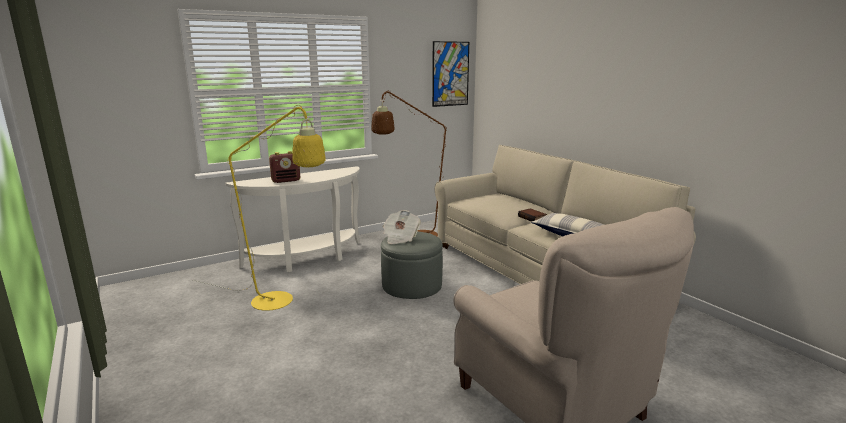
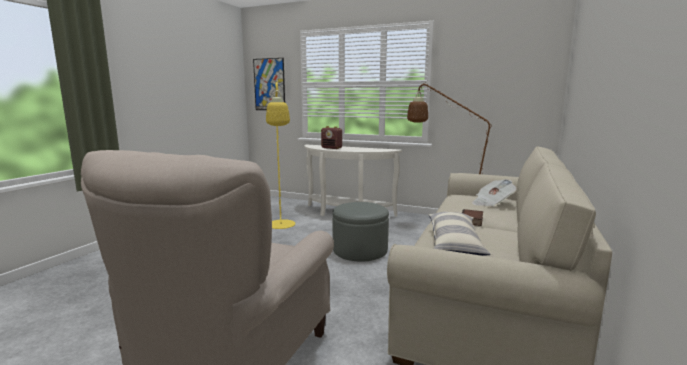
camera: 55 degrees right, 5 degrees down
(400, 237) = (356, 204): newspaper -> newspaper (492, 203)
(450, 74) = (528, 71): picture -> picture (269, 84)

